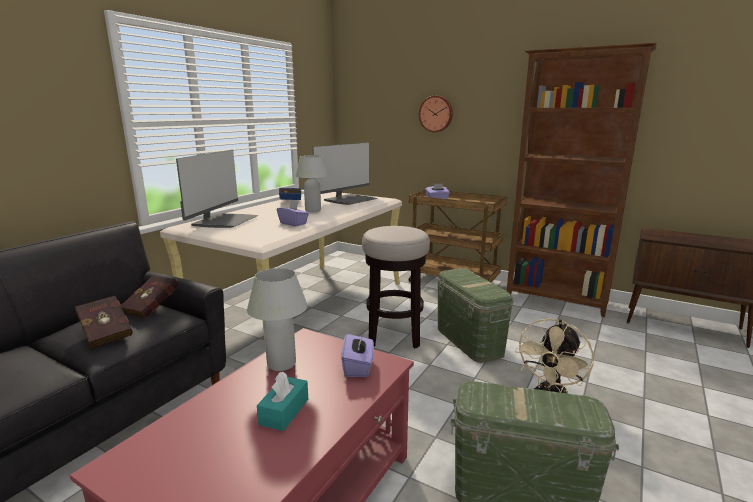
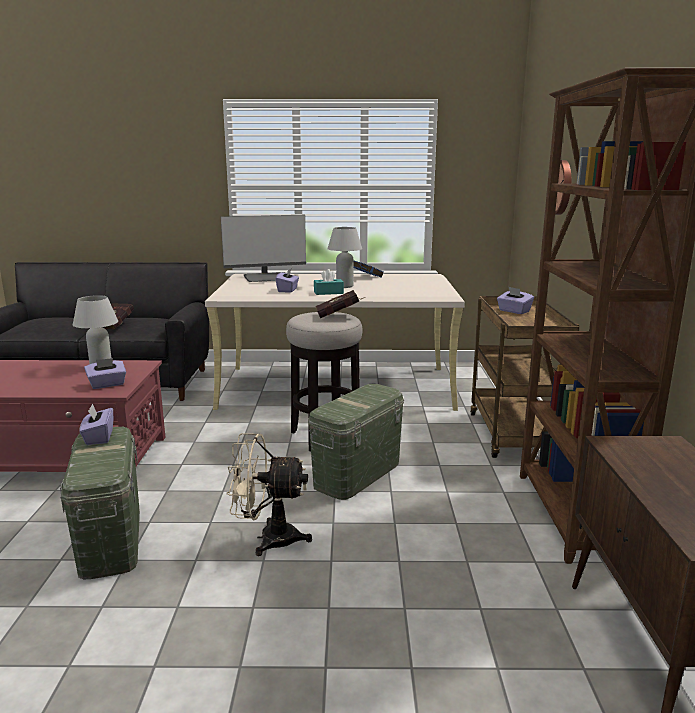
camera: 60 degrees right, 0 degrees up
(154, 307) = (157, 322): red book -> red book (339, 316)
(284, 411) = (43, 380): turquoise tissue box -> turquoise tissue box (328, 292)
(349, 200) = (412, 287): monitor -> none
(488, 400) = (98, 437): none -> purple tissue box

